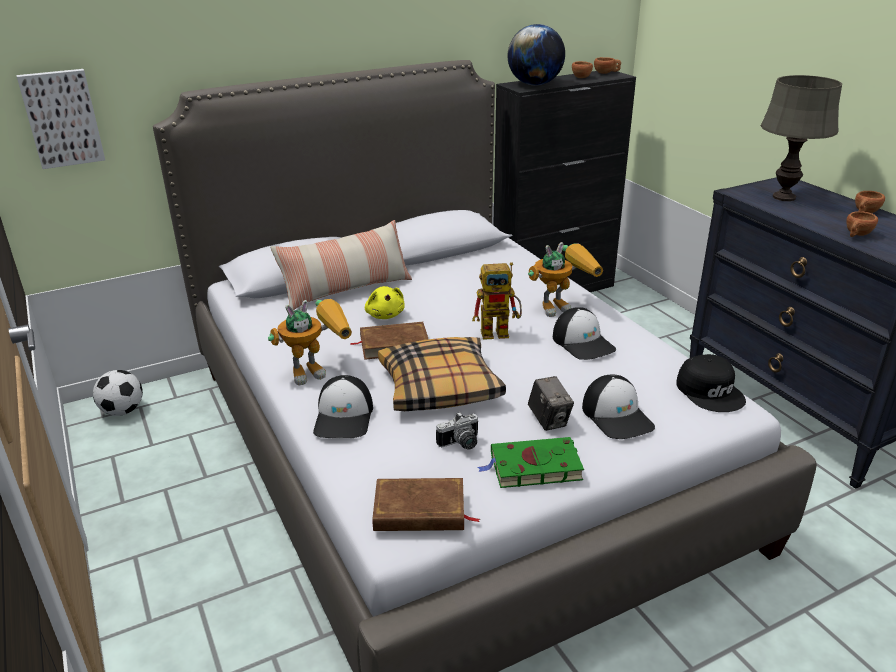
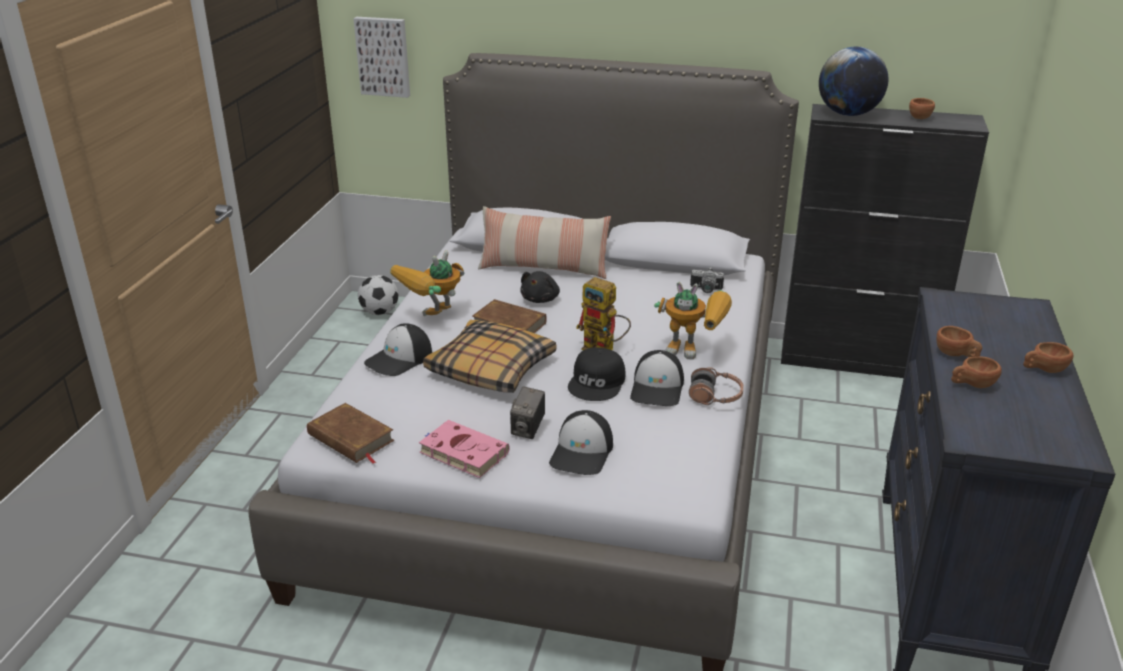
camera: 40 degrees right, 0 degrees up
(318, 370) = (433, 319): toy robot -> toy robot turned 120 degrees clockwise
(385, 315) = (541, 299): yellow plush toy -> black plush toy
(461, 444) = (438, 412): camera -> camera (705, 290)
(532, 467) = (461, 452): green book -> pink book
(606, 73) = (963, 119): brown cup -> brown cup (956, 355)
(627, 330) = (715, 396): none -> headphones
(710, 391) = (696, 475): black cap -> black cap (597, 382)
(783, 197) = (984, 320): grey table lamp -> none

